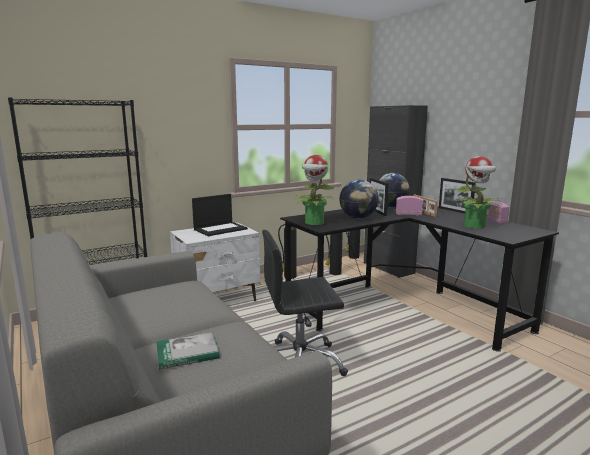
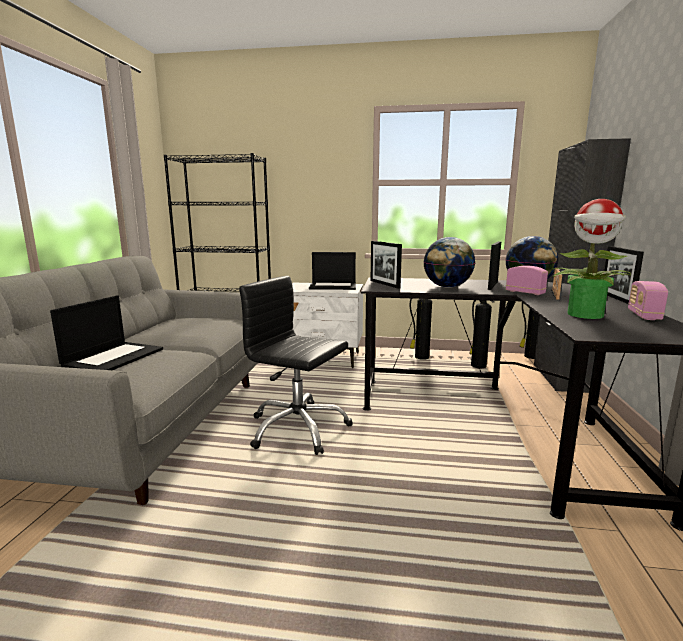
camera: 40 degrees right, 0 degrees up
(187, 353) = (114, 357): book -> laptop
(314, 222) = (384, 284): potted plant -> picture frame

